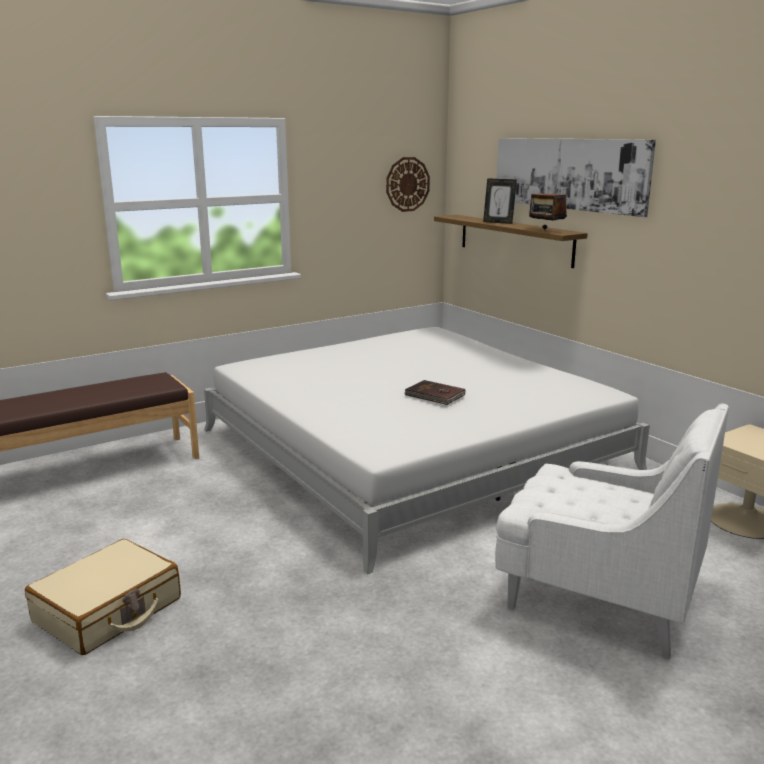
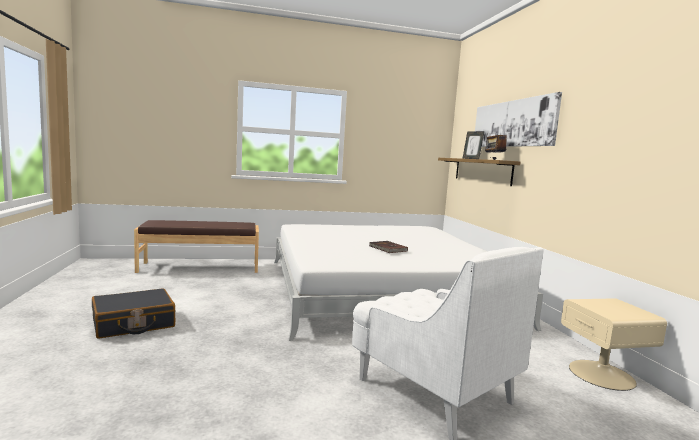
camera: 20 degrees right, 10 degrees down
(108, 611) = (133, 324): beige suitcase -> black suitcase
(407, 184) = (424, 137): wall clock -> none

